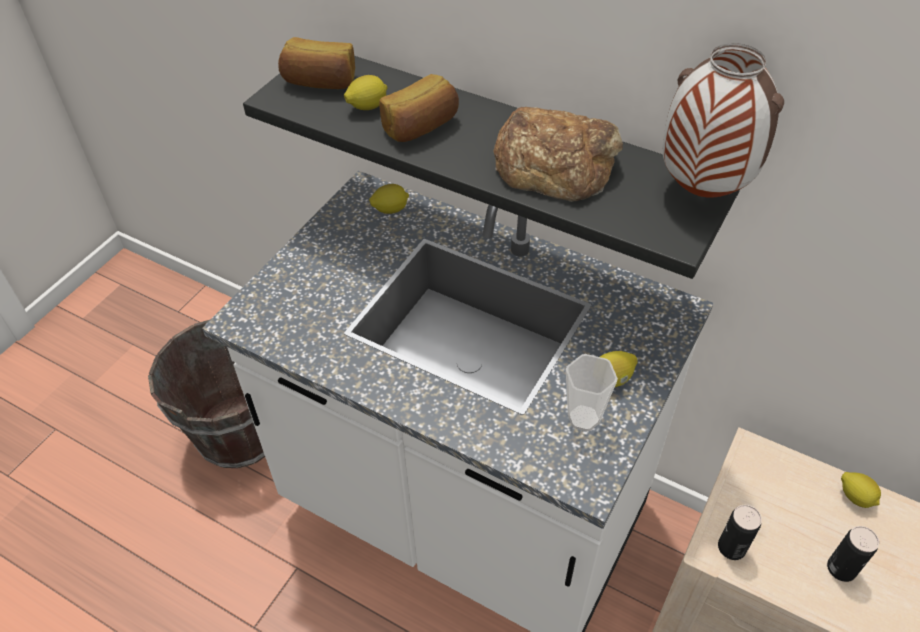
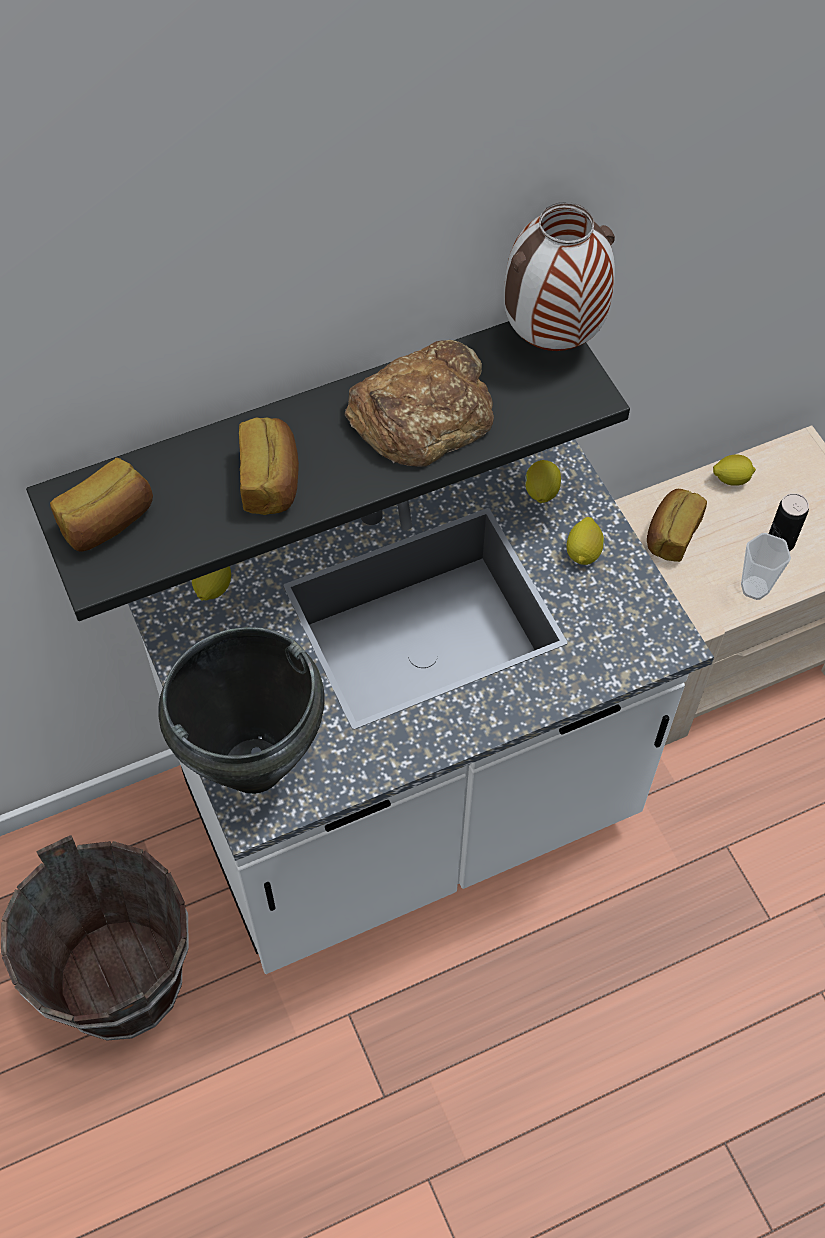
camera: 55 degrees left, 10 degrees up
(274, 300) = (252, 766): none -> black cooking pot
(367, 107) = (194, 506): lemon -> lemon (541, 492)
(583, 418) = (606, 601): cup -> cup (754, 588)
(731, 547) = (708, 601): can -> none
(761, 485) = (671, 534): none -> bread

